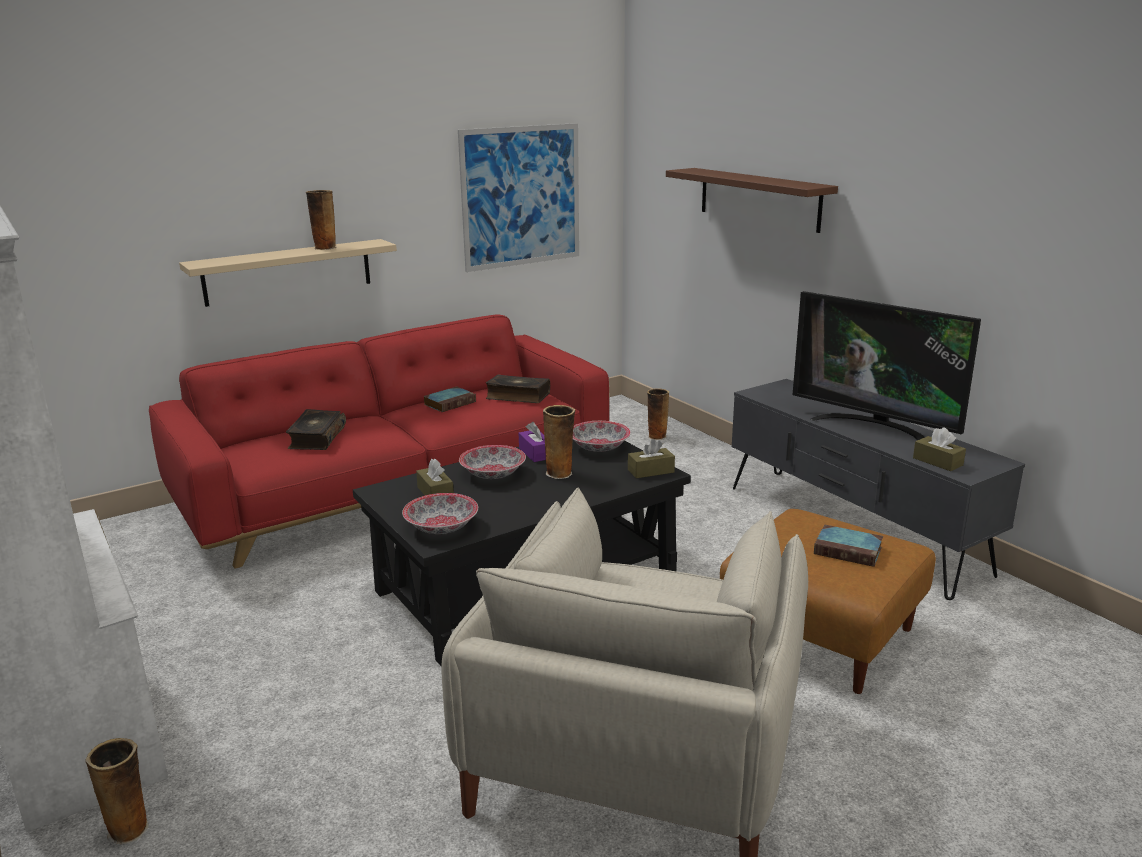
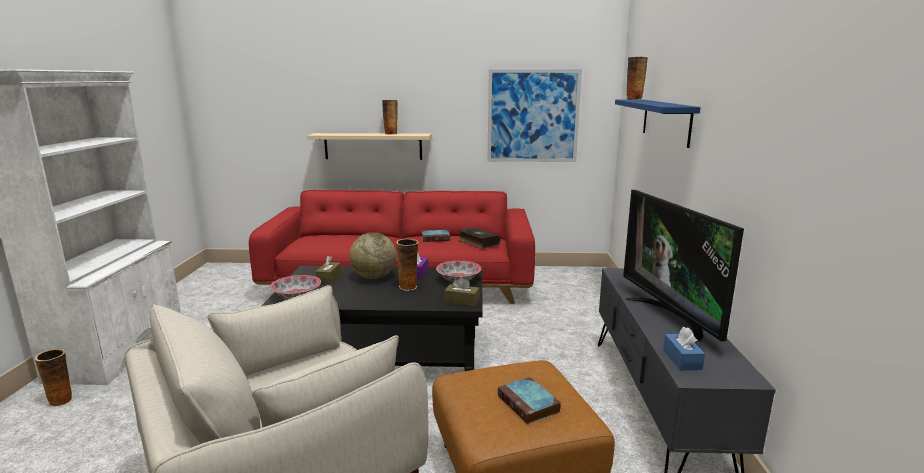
camera: 35 degrees right, 5 degrees down
(316, 438) = (343, 240): book -> none
(492, 474) = (374, 277): bowl -> globe
(656, 436) = (593, 297): vase -> vase (634, 99)
(758, 198) = (665, 121): brown shelf -> blue shelf
(937, 461) = (682, 359): brown tissue box -> blue tissue box

